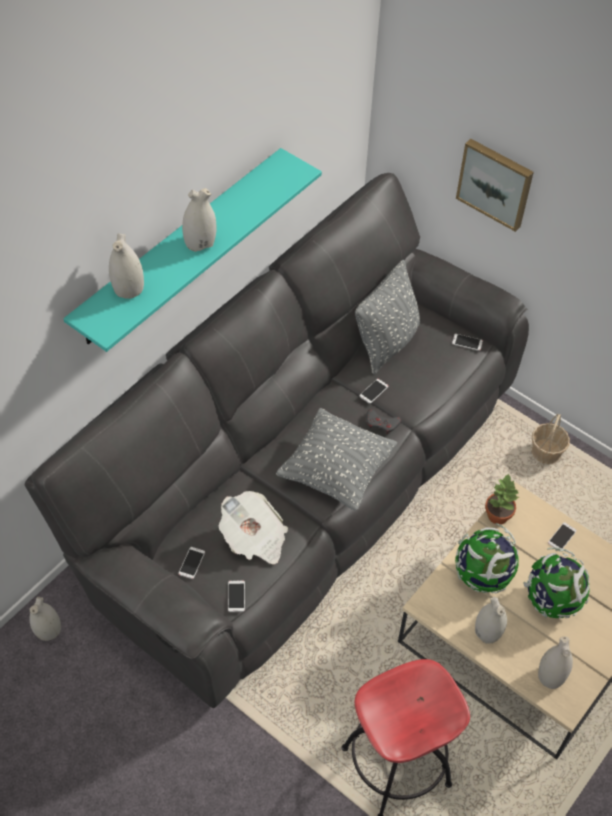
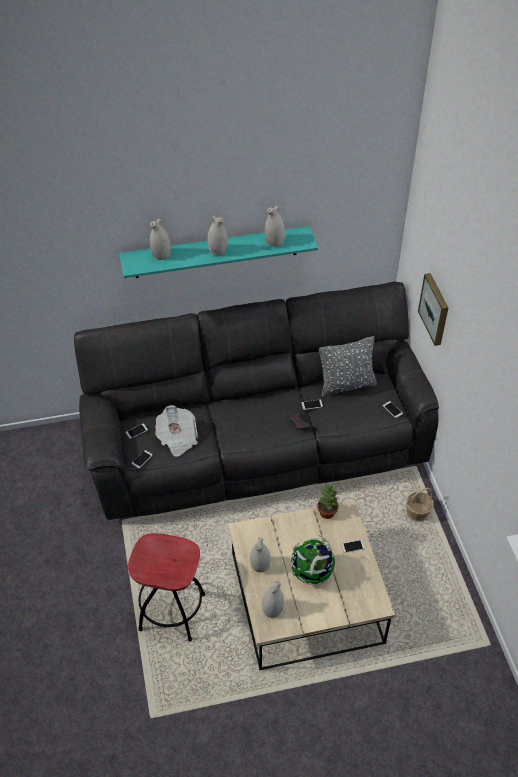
camera: 40 degrees right, 5 degrees down
(48, 630) = (71, 437): white vase -> white vase (274, 242)
(336, 472) = (250, 432): grey pillow -> none
(482, 576) = (286, 536): globe -> none

